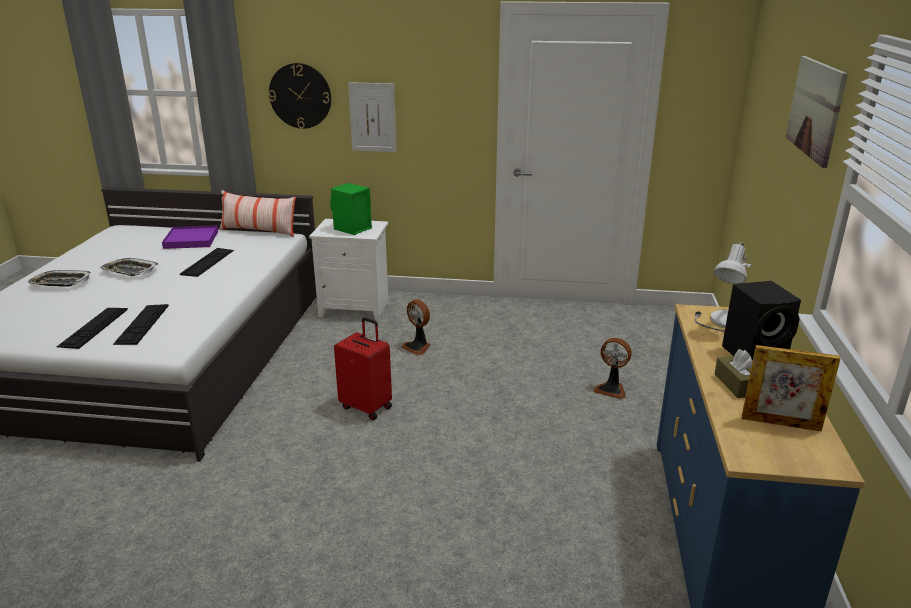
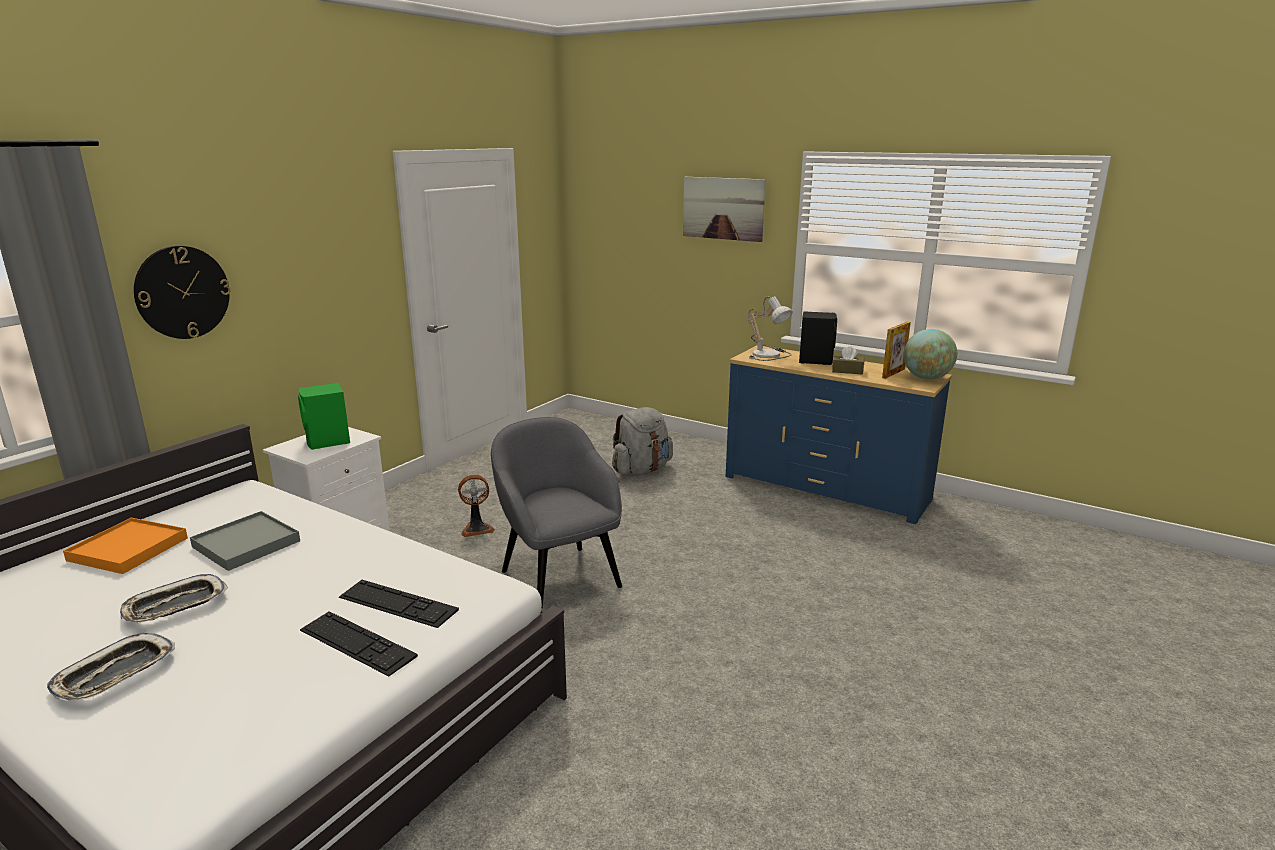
camera: 65 degrees left, 5 degrees down
(191, 240) = (128, 549): purple tray -> orange tray
(208, 262) = (246, 544): keyboard -> grey tray
(259, 231) = (189, 501): pillow -> none
(367, 407) = (559, 577): red suitcase -> grey armchair
(372, 117) = (282, 302): picture -> none
(611, 389) = (642, 470): fan -> grey backpack
(798, 456) = (926, 378): none -> globe

